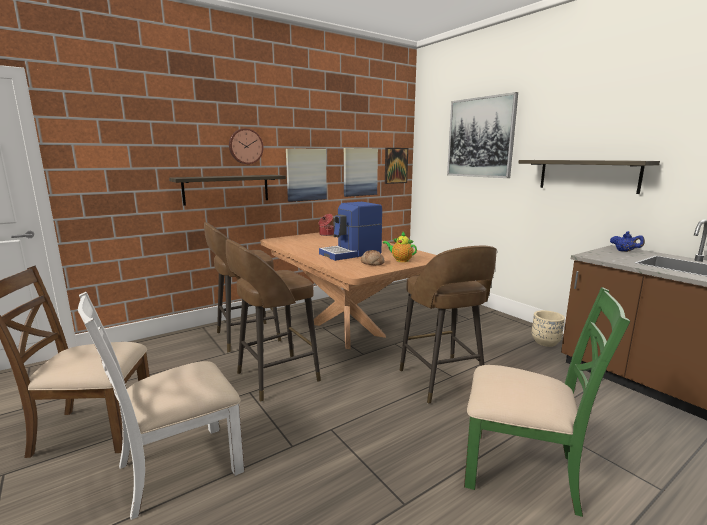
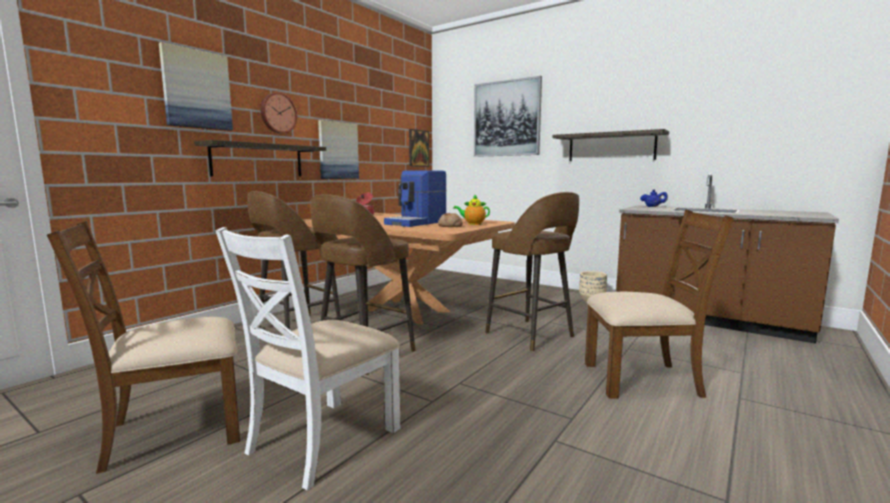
camera: 20 degrees left, 5 degrees down
(360, 172) = (387, 152): picture -> picture (196, 89)
(522, 470) = (643, 379): green chair -> brown chair

